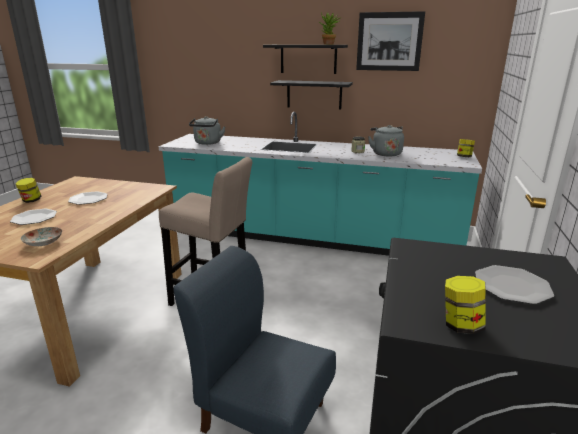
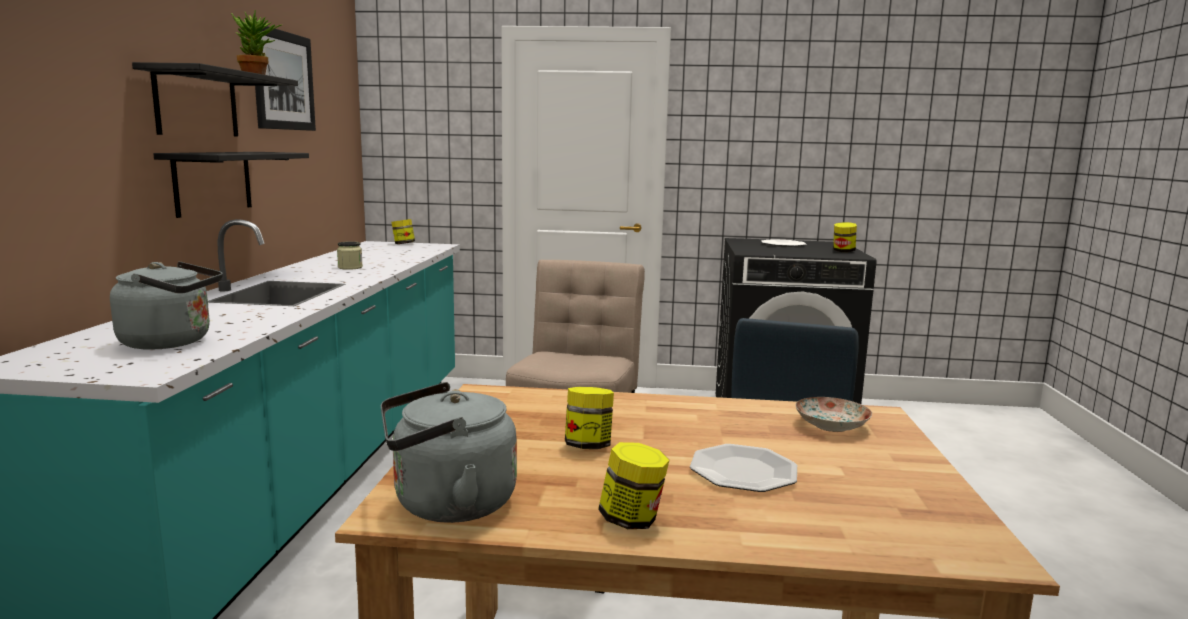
camera: 100 degrees left, 10 degrees down
(88, 199) = (588, 446): plate -> jar
(385, 153) = (371, 260): grey kettle -> grey kettle (447, 505)

